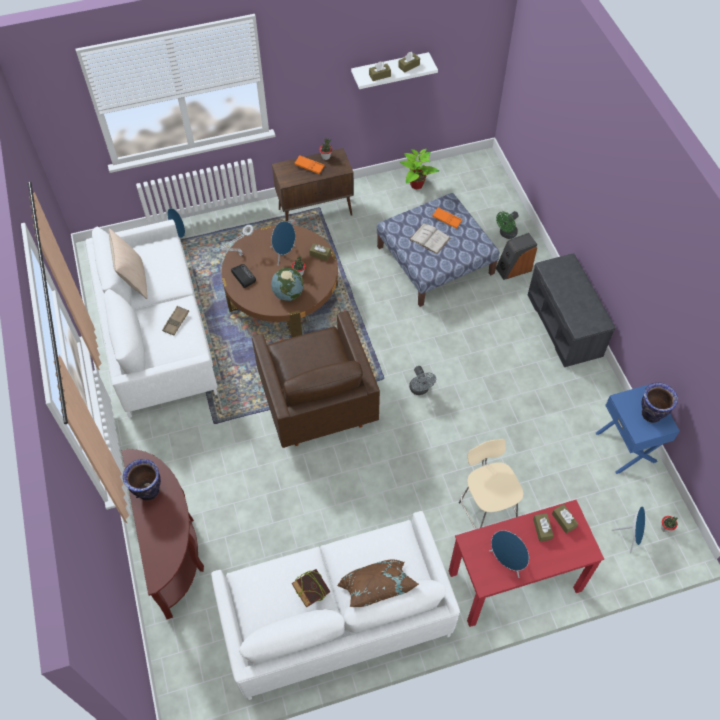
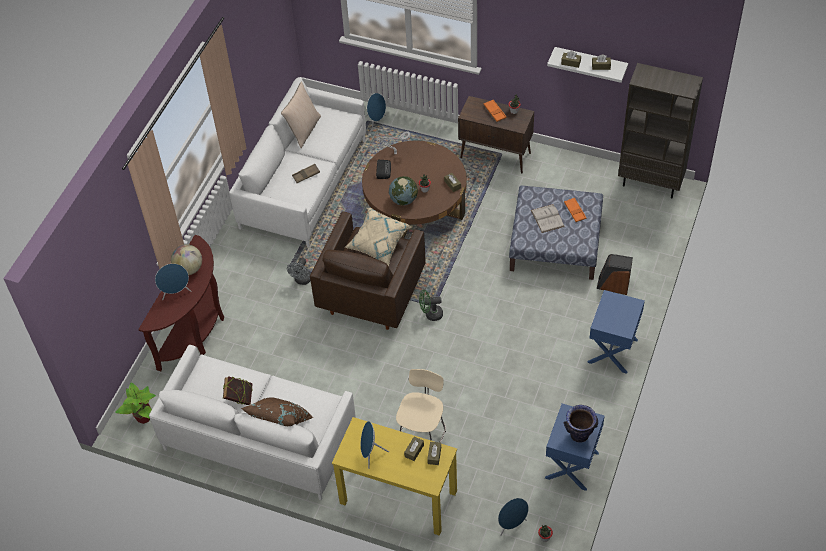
camera: 40 degrees right, 5 degrees down
(148, 491) = (189, 269): vase -> globe
(284, 254) = (426, 170): blue speaker -> blue speaker (176, 293)
(307, 349) = (378, 244): none -> beige pillow
(416, 184) = (596, 176): potted plant -> potted plant (143, 417)
(420, 390) = (453, 330): grey fan -> grey fan (302, 280)
(464, 167) = (651, 183): none -> brown bookcase
(506, 234) = (634, 255): green fan -> green fan (431, 314)
(514, 581) = (398, 497): red desk -> yellow desk
(565, 325) = (613, 351): grey bench -> blue nightstand

